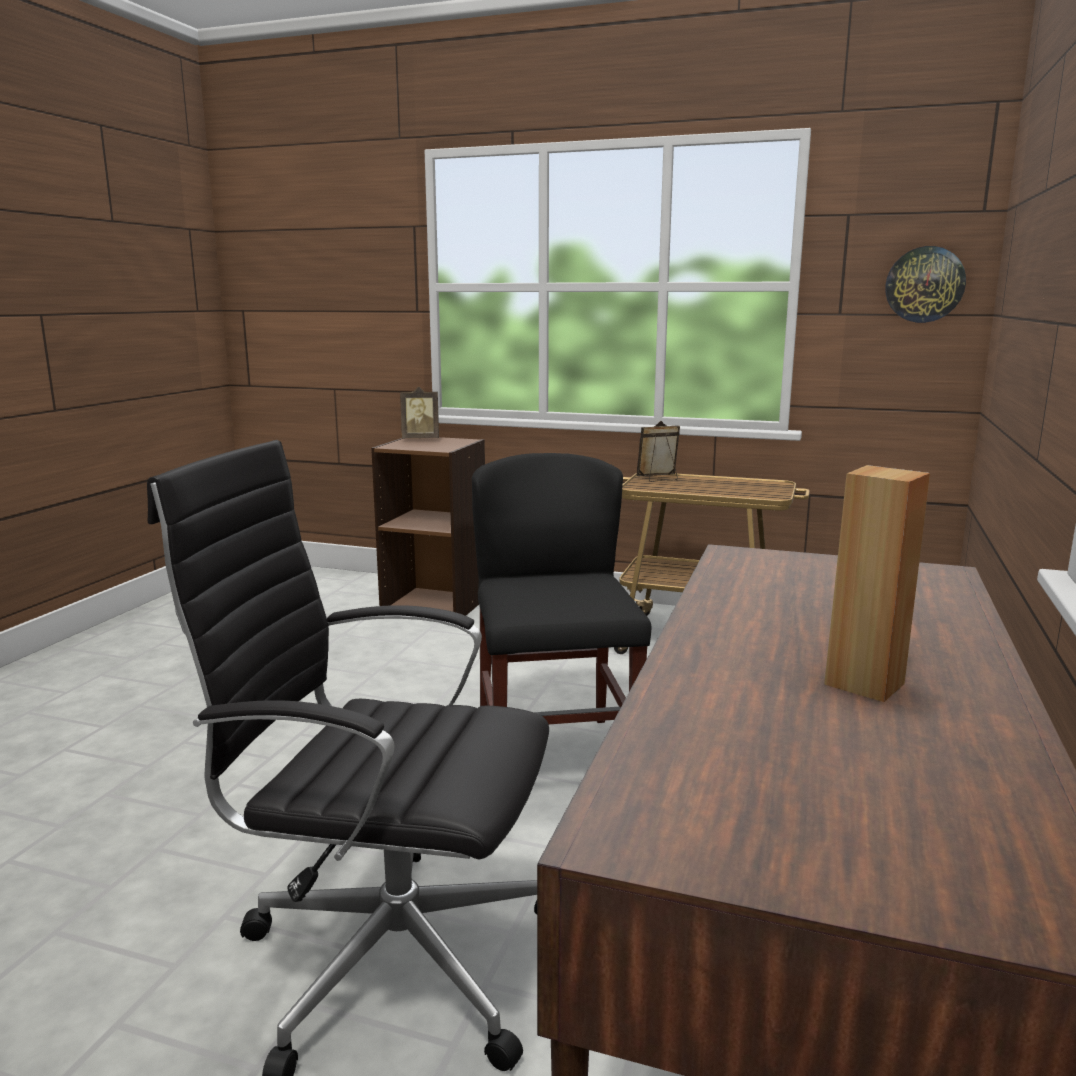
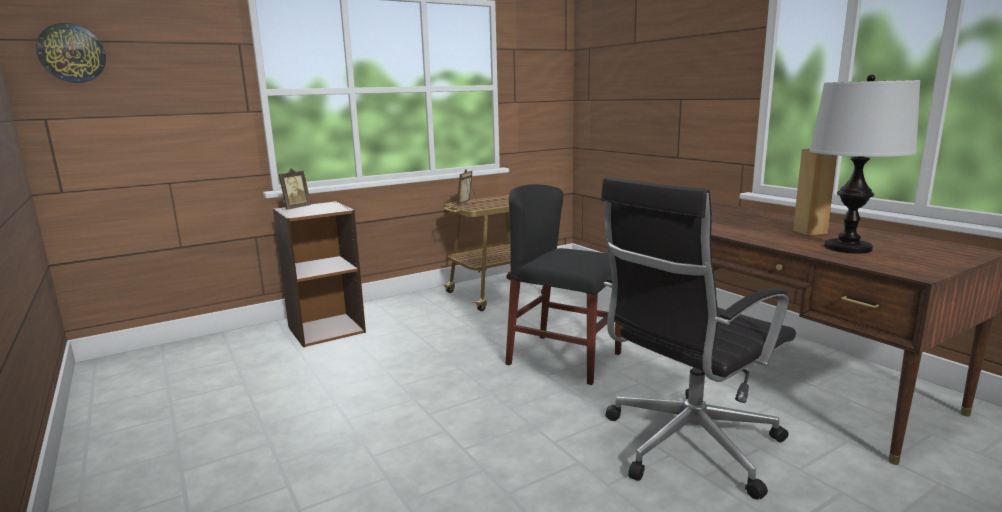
camera: 50 degrees left, 0 degrees up
(767, 736) = (847, 247): none -> table lamp
(924, 284) = (548, 86): wall clock -> wall clock (72, 53)

